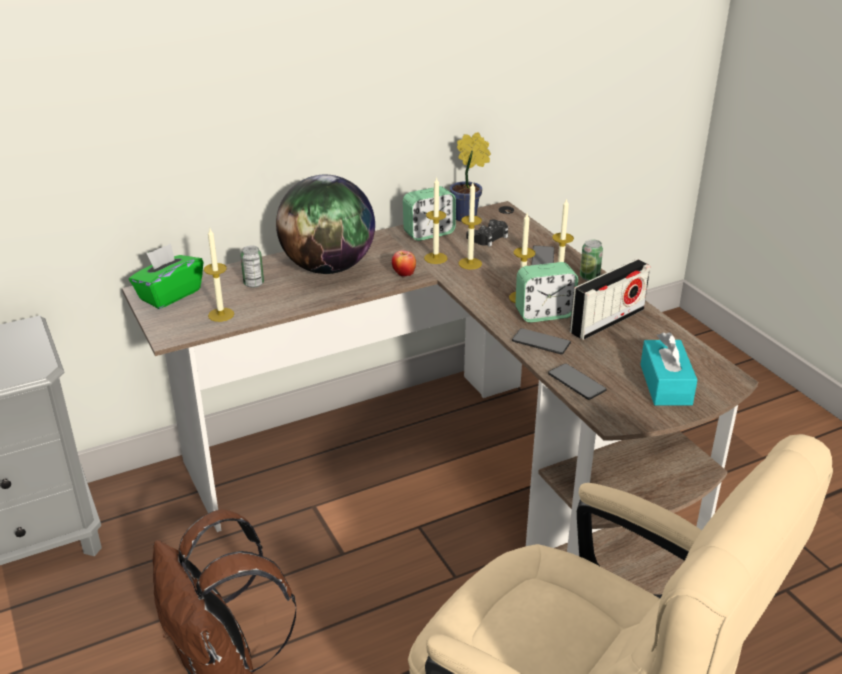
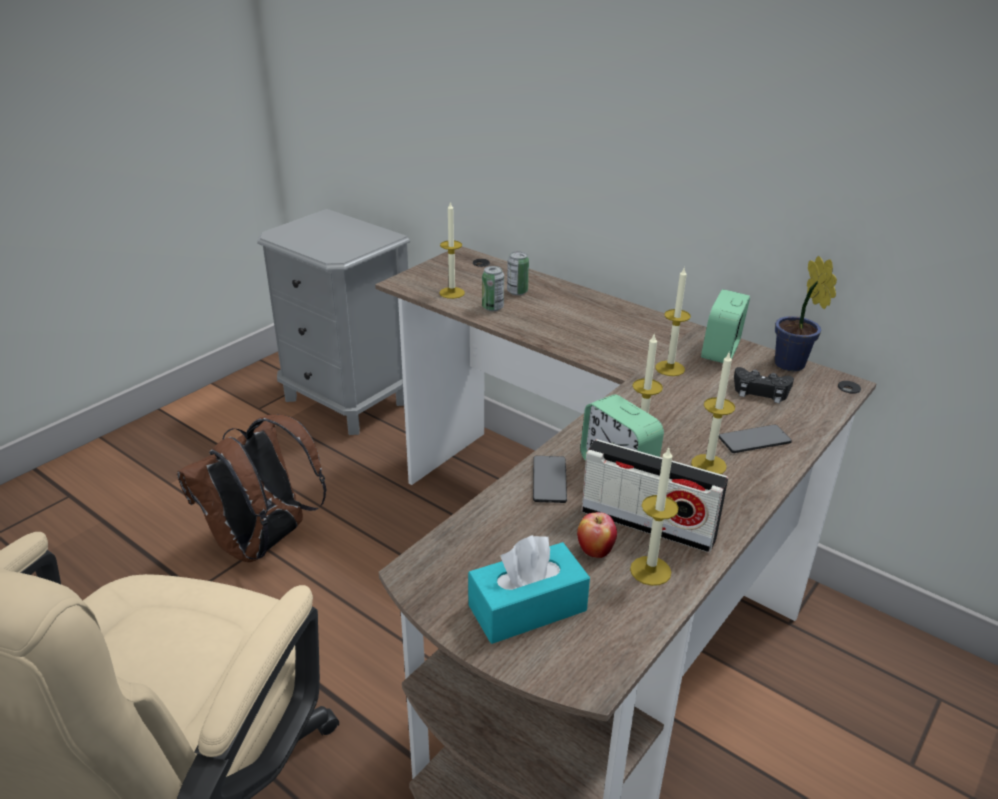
camera: 65 degrees right, 0 degrees up
(169, 294) = (463, 264): green tissue box -> none
(328, 267) = (583, 317): globe -> none
(403, 275) = (612, 359): apple -> apple (595, 550)
(429, 233) = (721, 351): alarm clock -> alarm clock turned 75 degrees clockwise
(470, 263) = (682, 392): candle -> candle (650, 570)
(576, 382) = (479, 526): phone -> none
(589, 277) = (749, 487): can -> can (492, 307)

